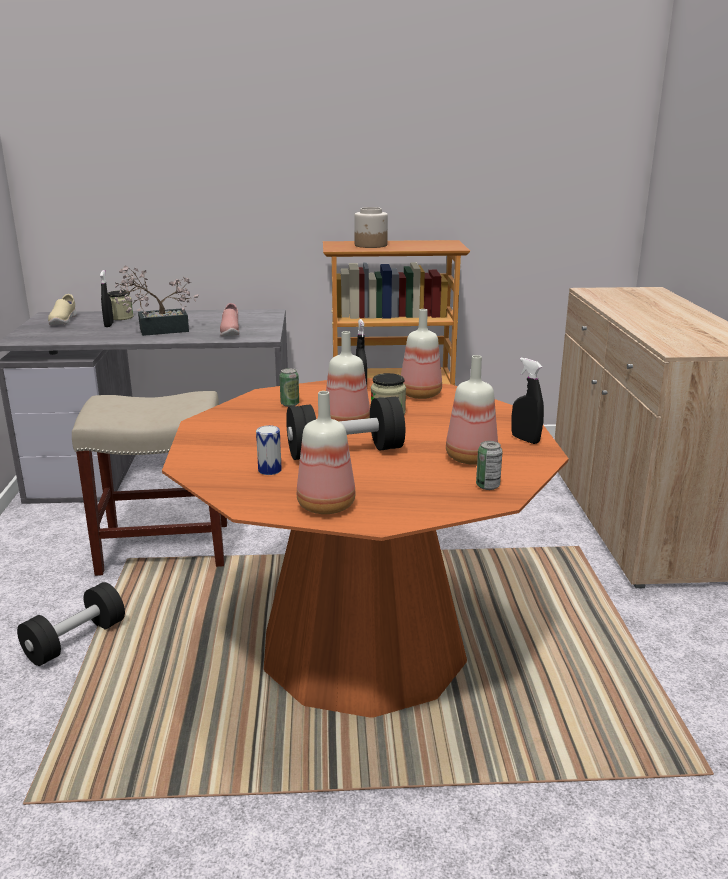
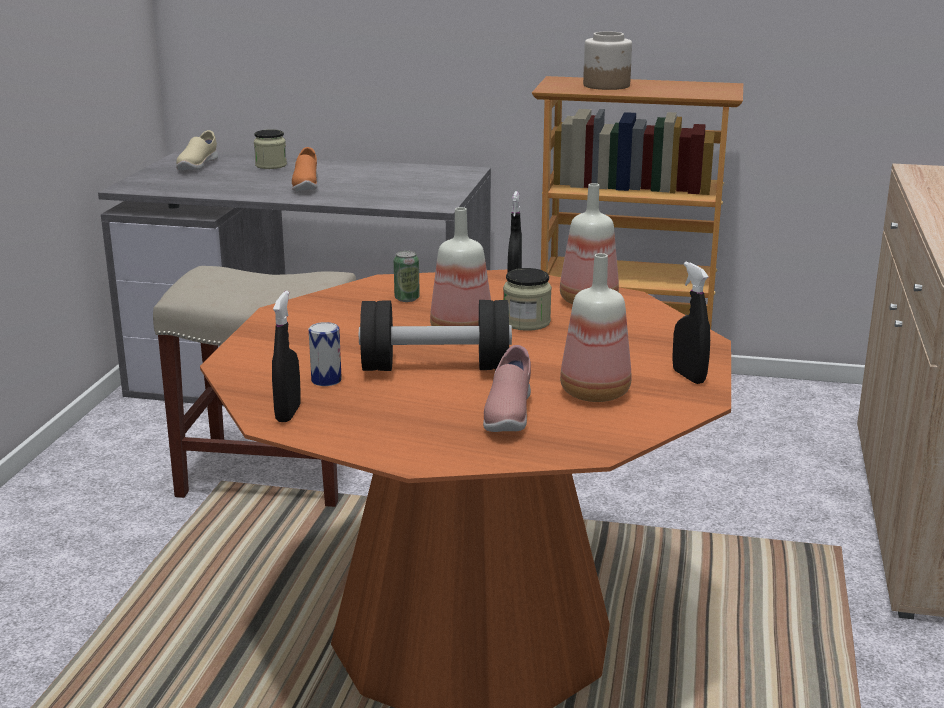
camera: 15 degrees right, 0 degrees up
(75, 641) = (123, 572): black dumbbell -> none
(109, 325) = (250, 174): black spray bottle -> black spray bottle (288, 413)
(157, 330) = (305, 186): potted plant -> orange shoe
(230, 332) = (396, 195): pink shoe -> pink shoe (507, 415)
(328, 506) = (368, 432): bottle -> none
(487, 486) = (590, 432): can -> none

